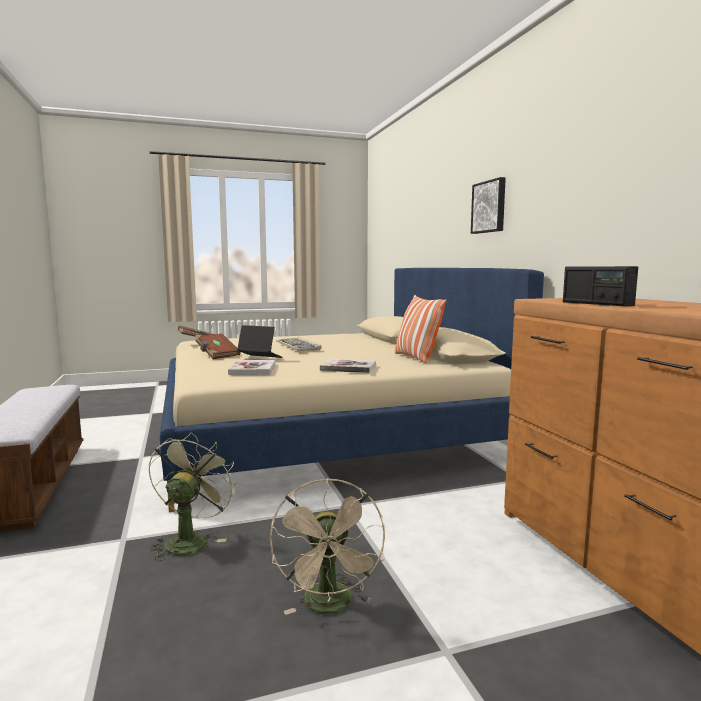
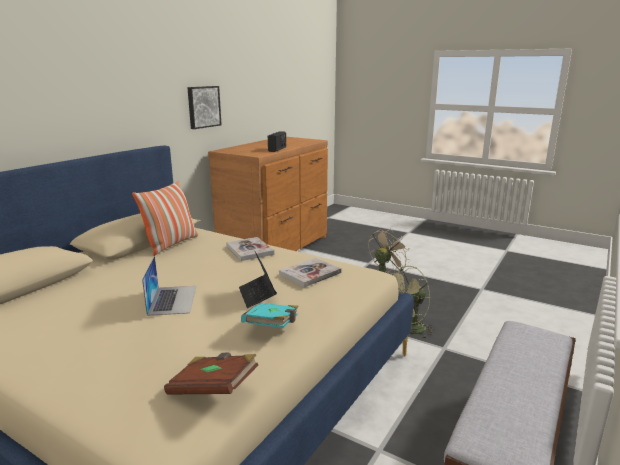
camera: 130 degrees left, 10 degrees up
(217, 355) = (273, 326): brown book -> turquoise book
(298, 347) = (172, 300): keyboard -> laptop
(489, 207) = (77, 92): picture -> picture (203, 107)

